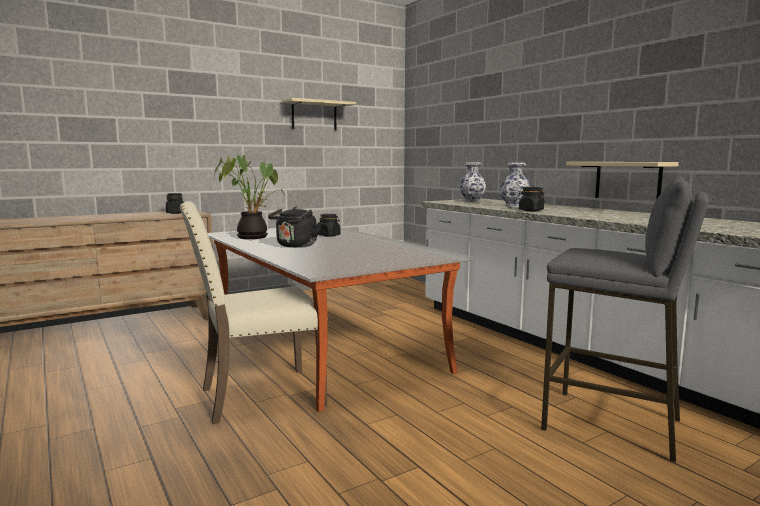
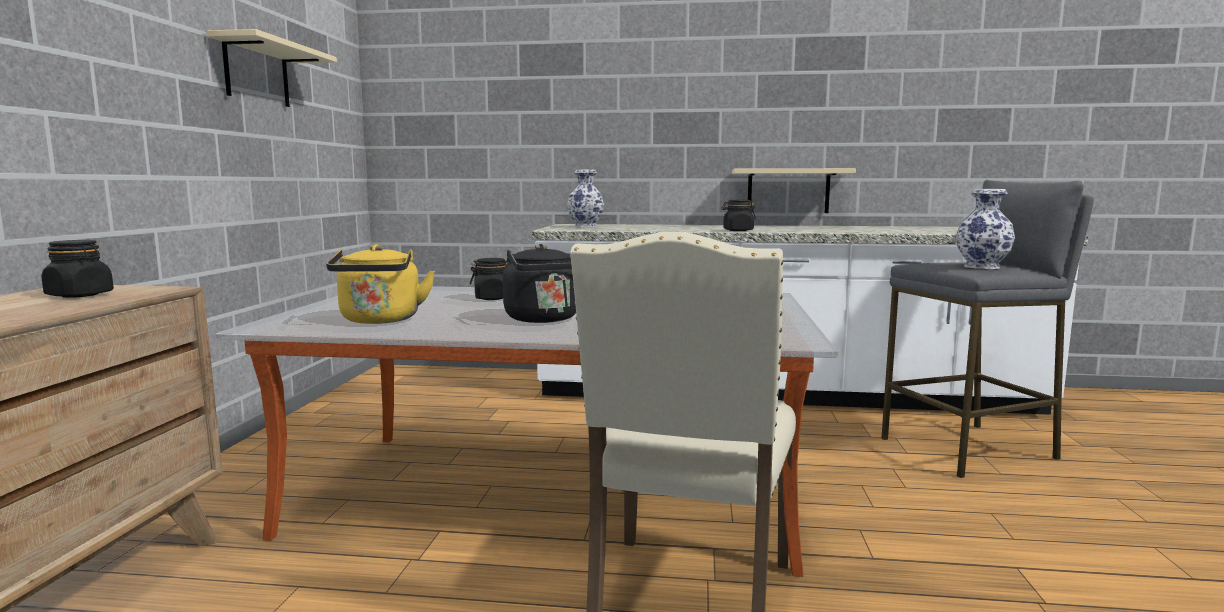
camera: 50 degrees left, 0 degrees up
(253, 237) = (380, 320): potted plant -> yellow kettle
(515, 206) = (680, 228): vase -> vase (983, 267)

